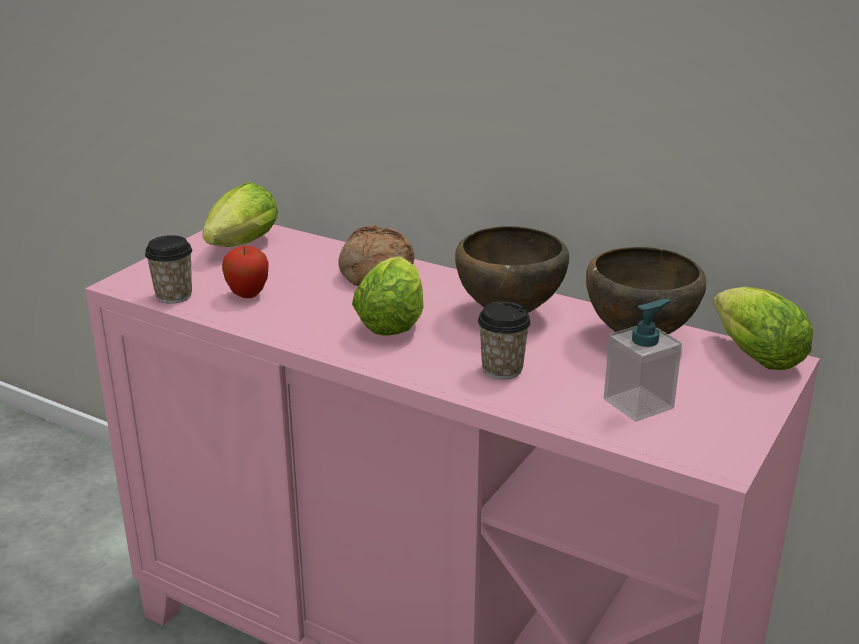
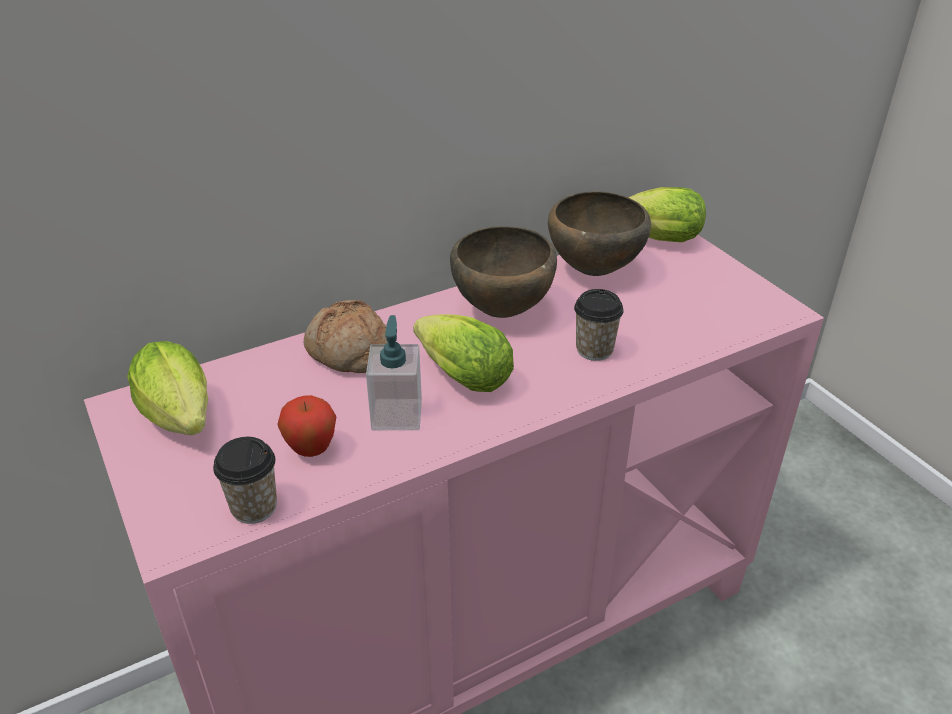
camera: 60 degrees left, 10 degrees up
(638, 403) = (689, 310): soap dispenser -> soap dispenser (397, 414)

